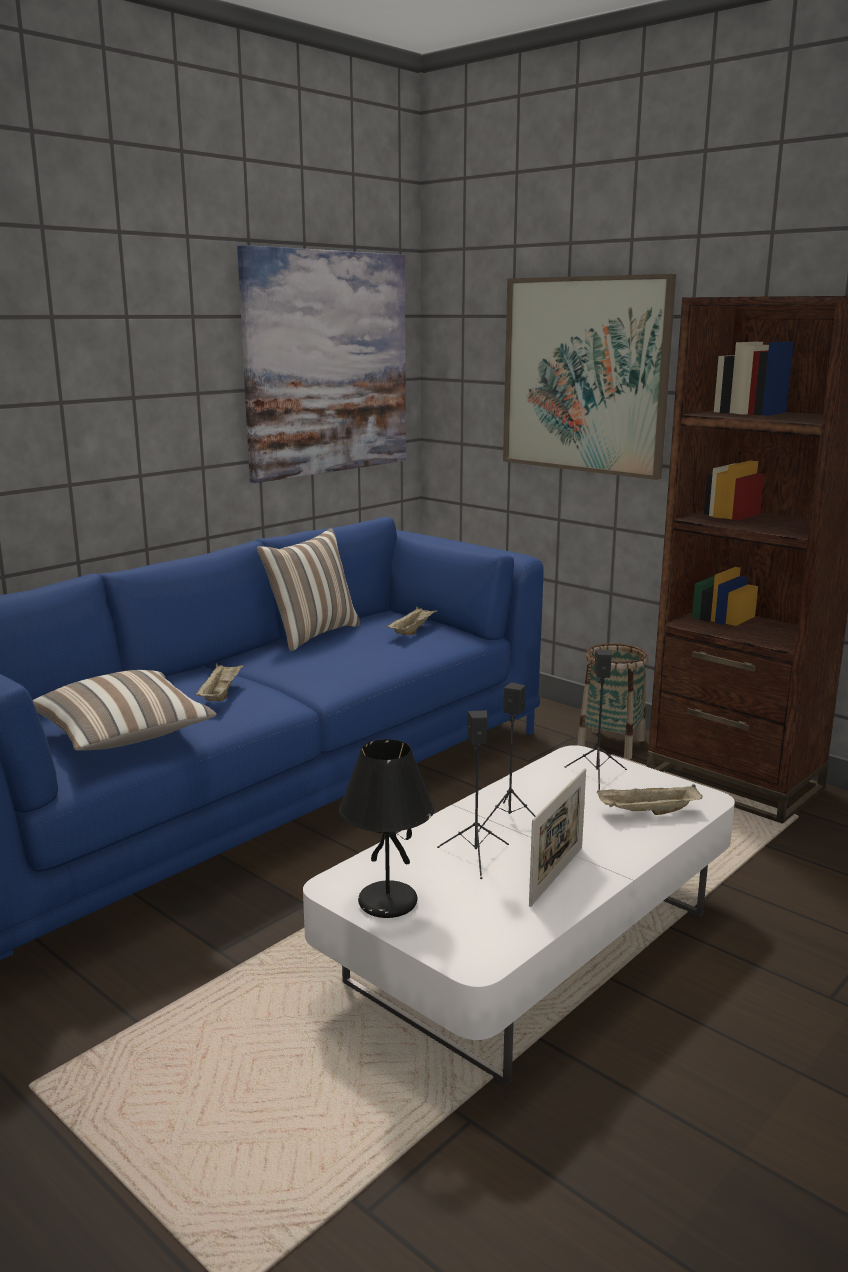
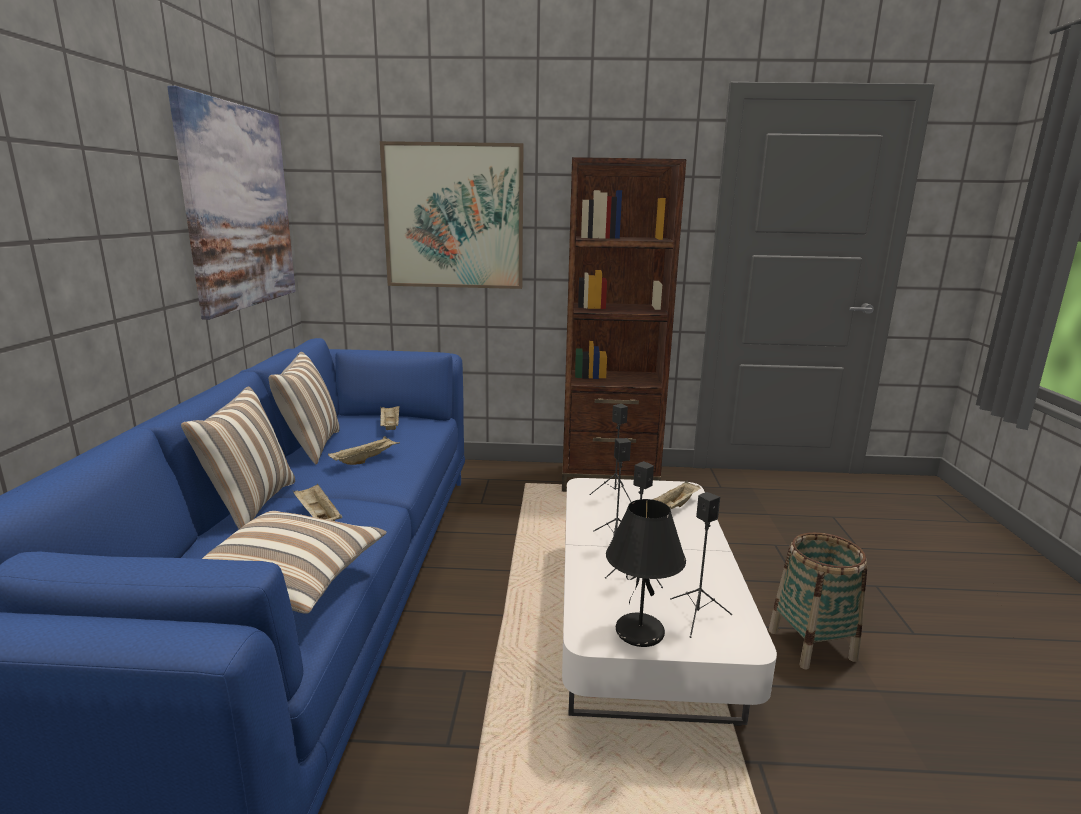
camera: 40 degrees left, 0 degrees up
(193, 671) = (250, 505): none -> pillow
(335, 658) = (365, 460): none -> beige tray
(471, 916) = (698, 616): none -> black speaker
(556, 876) = (695, 566): picture frame -> none
(611, 744) = (516, 477): basket -> basket (811, 644)

